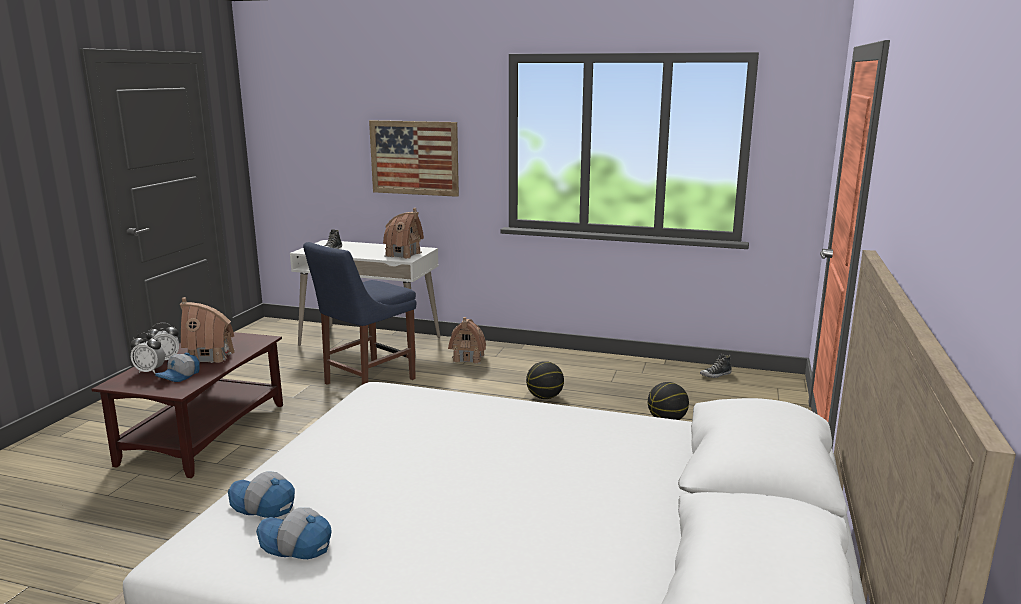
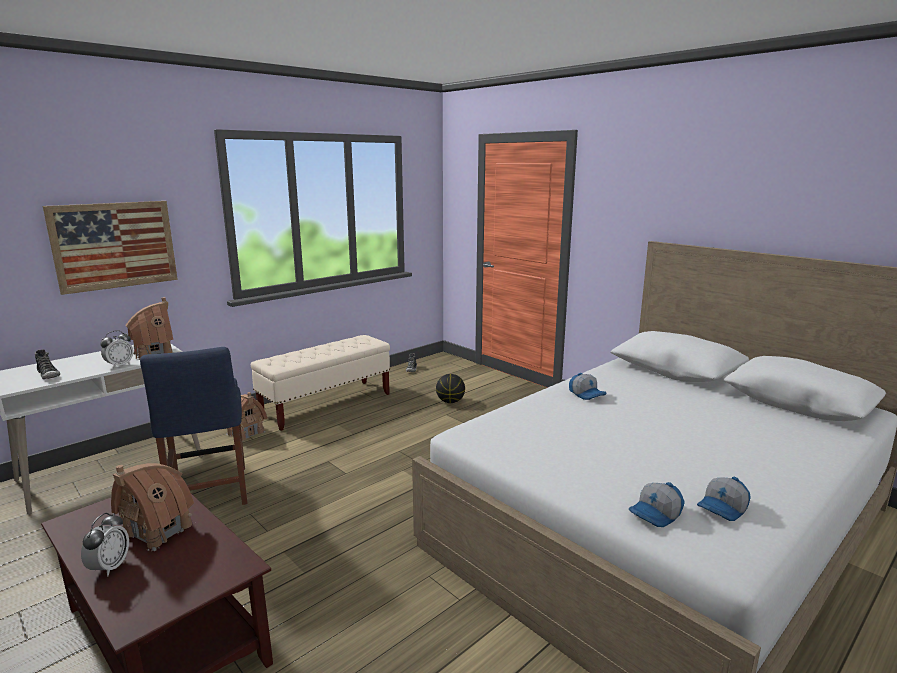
camera: 60 degrees left, 0 degrees up
(150, 371) = (133, 585): alarm clock -> alarm clock (119, 365)
(179, 376) = (192, 561): cap -> cap (587, 394)
(545, 397) = (365, 426): basketball -> none
(564, 367) = (327, 404): none -> beige bench

